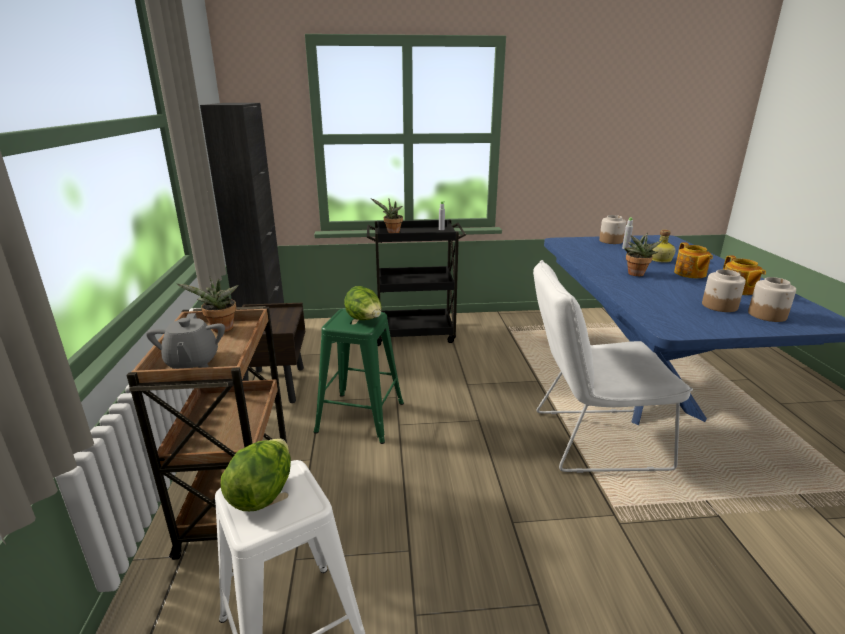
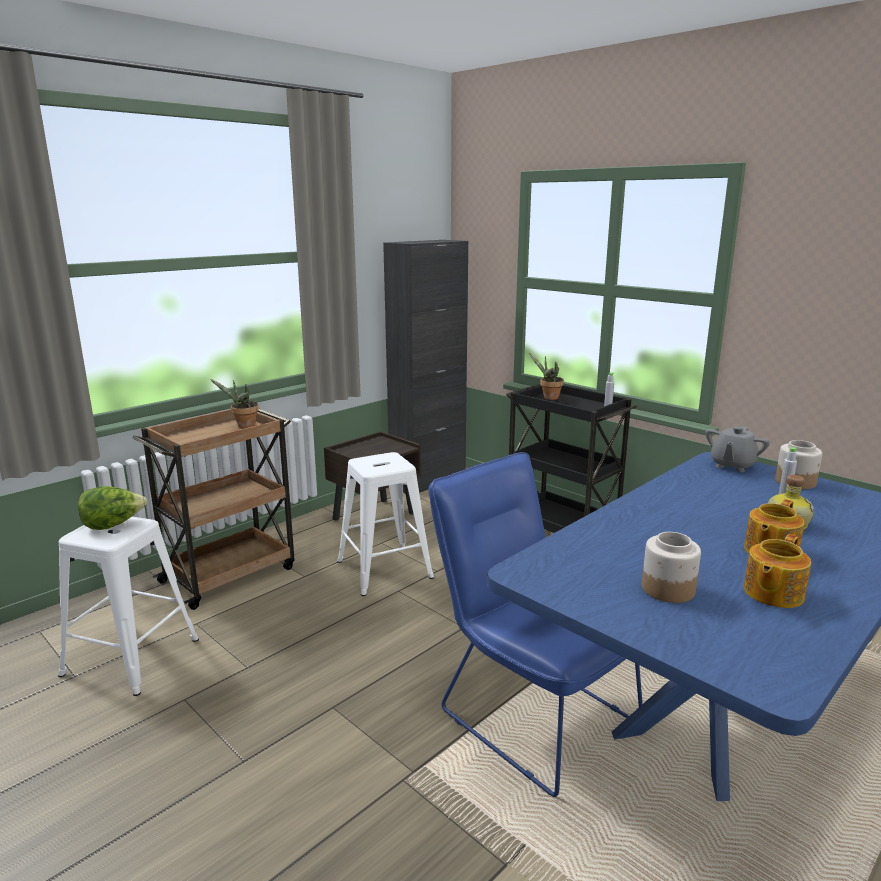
camera: 50 degrees right, 5 degrees down
(192, 363) = (188, 437): grey teapot -> grey teapot (732, 465)
(360, 416) = (385, 568): green stool -> white stool
(365, 320) = (386, 466): lettuce -> none
(589, 439) = (529, 710): white chair -> blue chair
(636, 274) = (683, 521): potted plant -> none
(767, 315) = (698, 627): jar -> none

